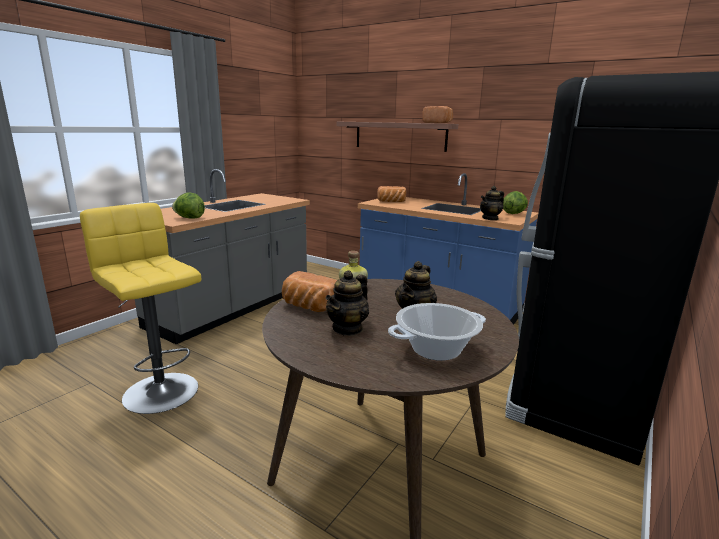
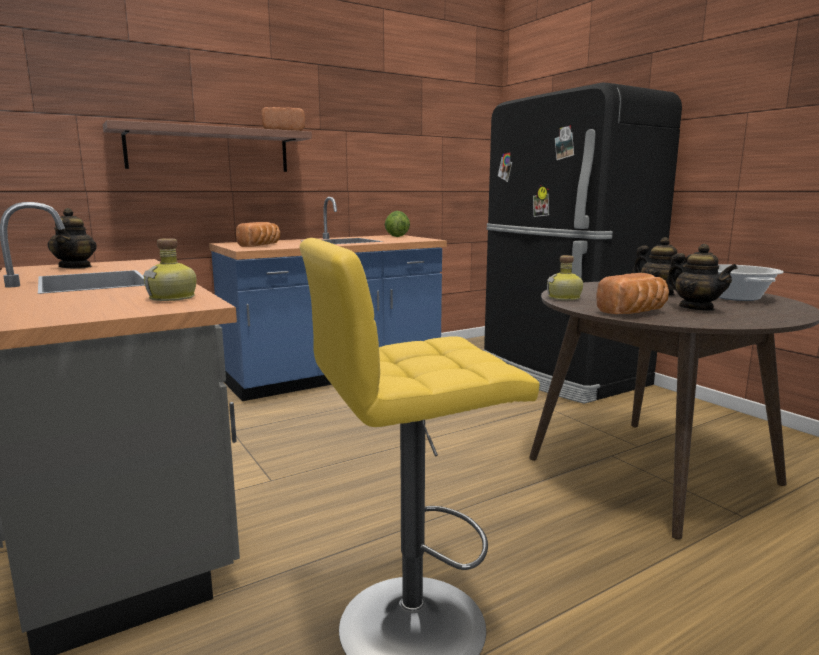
camera: 65 degrees left, 5 degrees down
(189, 218) = (174, 298): lettuce -> bottle
(490, 218) = (409, 240): teapot -> teapot (76, 267)

